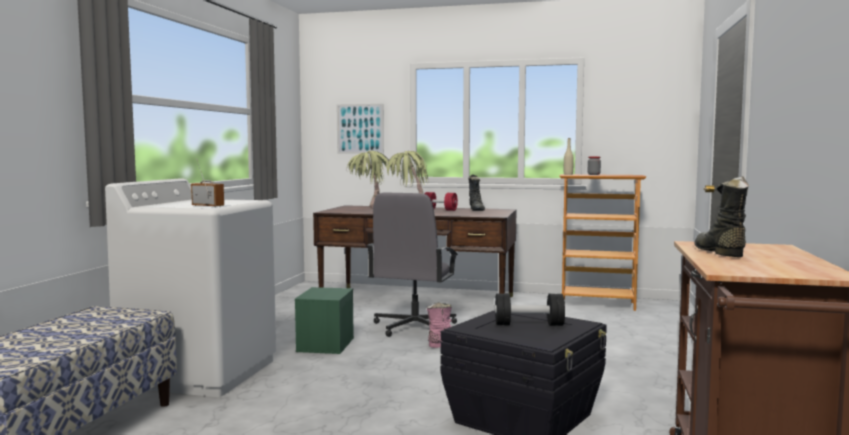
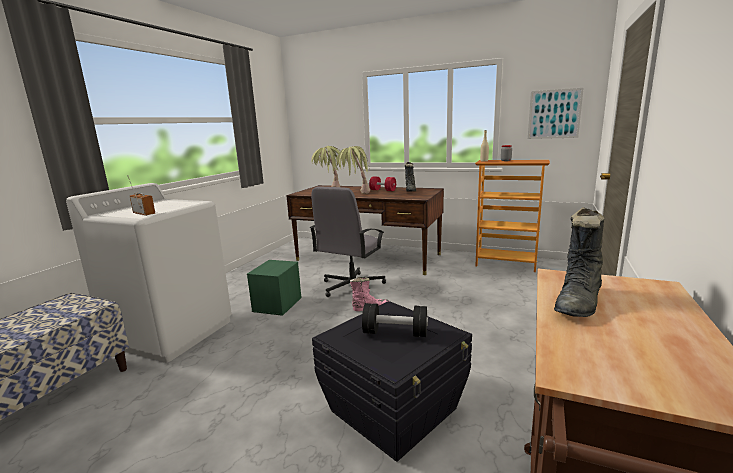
camera: 10 degrees right, 10 degrees up
(360, 128) = (328, 126): picture -> picture (554, 114)
(718, 252) = (579, 303): black boot -> black boot turned 150 degrees counterclockwise

